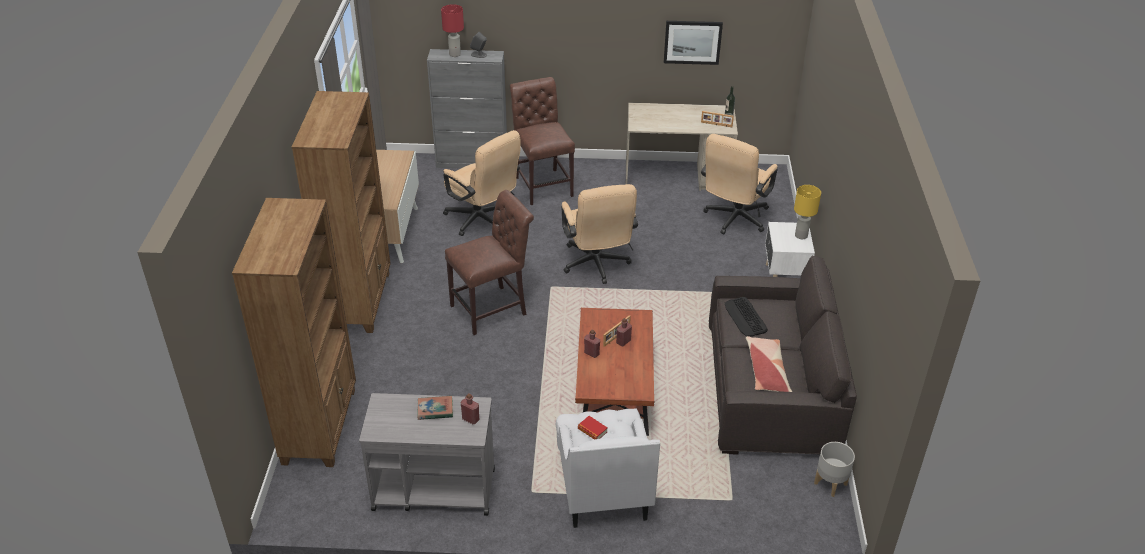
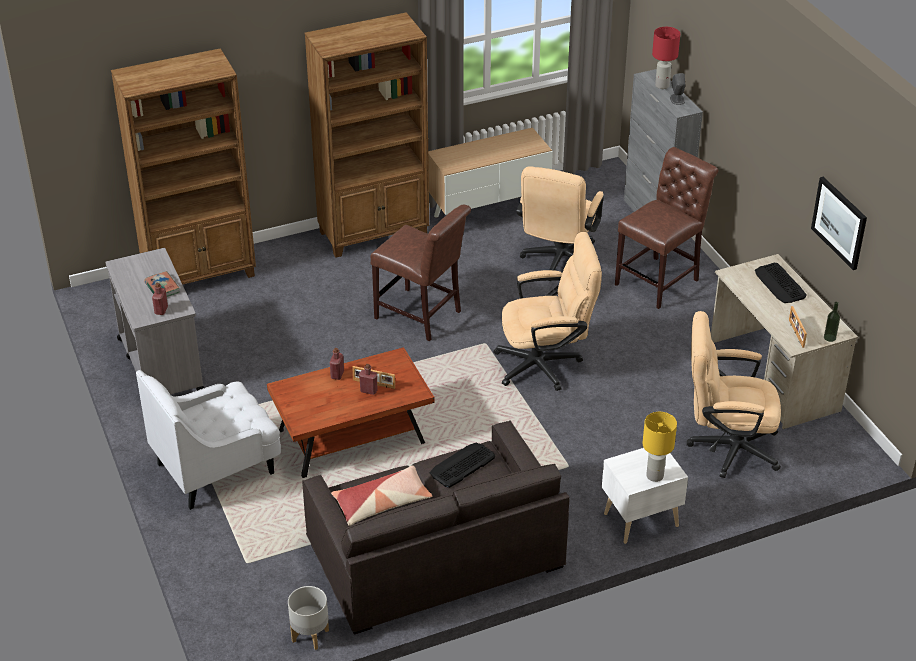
camera: 65 degrees right, 0 degrees up
(592, 430) = (224, 405): book -> none
(597, 266) = (546, 364): beige office chair -> beige office chair turned 150 degrees counterclockwise
(661, 112) = (780, 284): none -> keyboard

